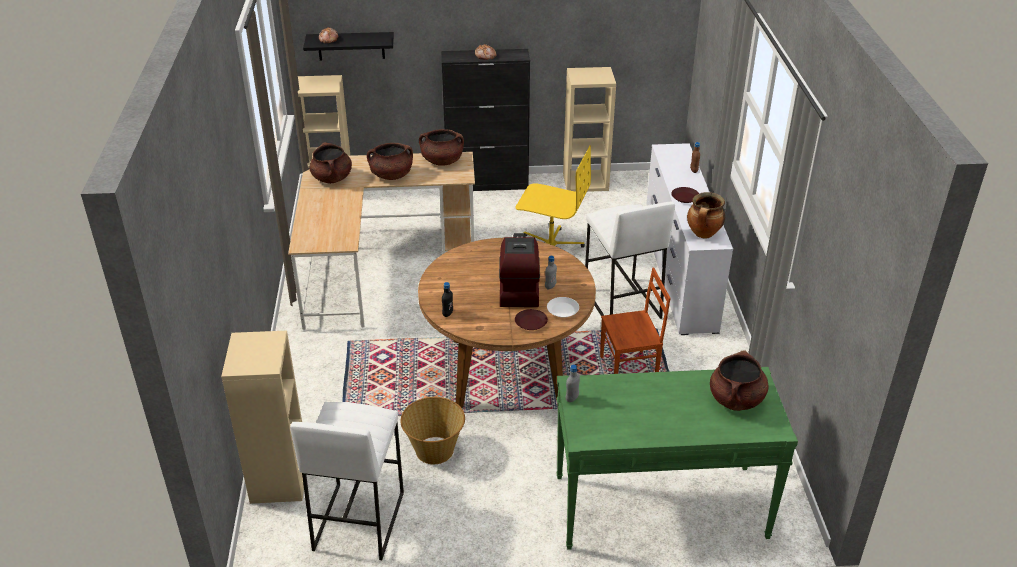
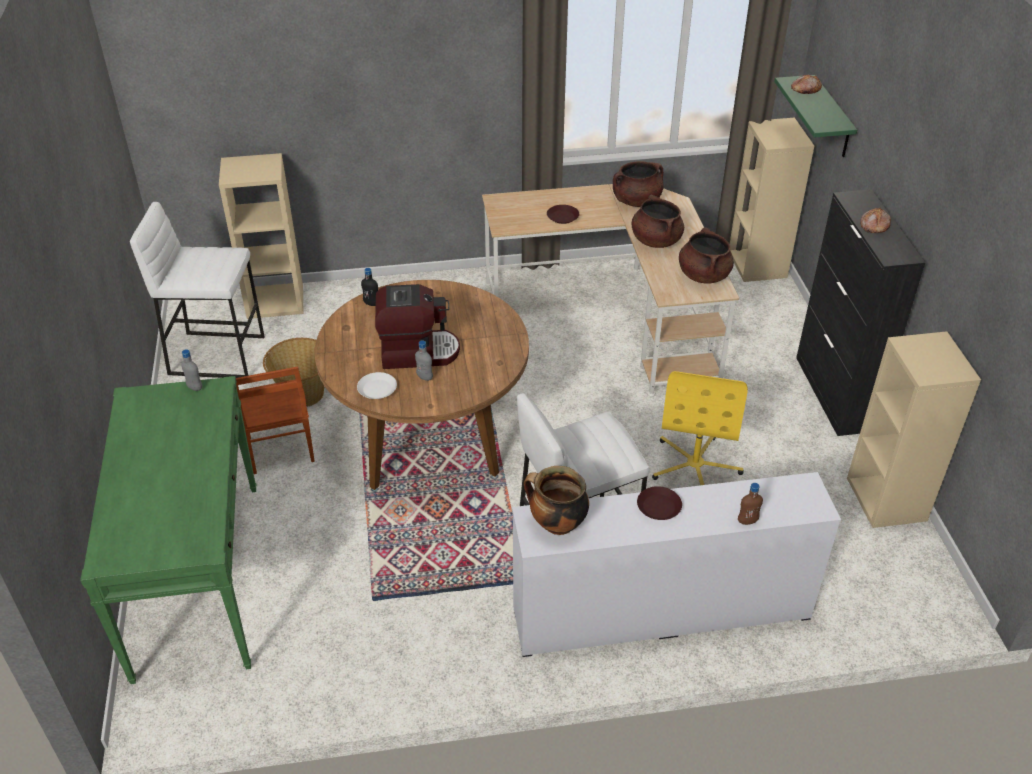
camera: 85 degrees right, 5 degrees up
(351, 46) = (831, 118): black shelf -> green shelf
(530, 322) = (354, 365): brown plate -> brown plate (563, 217)
(629, 370) = (435, 552): brown chair -> brown chair (279, 450)
(736, 399) = (166, 525): brown cooking pot -> none

